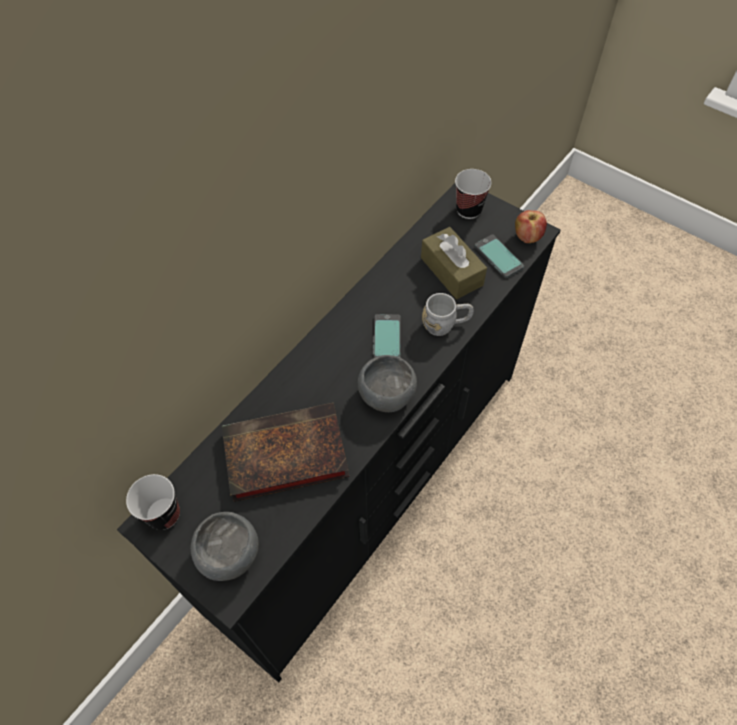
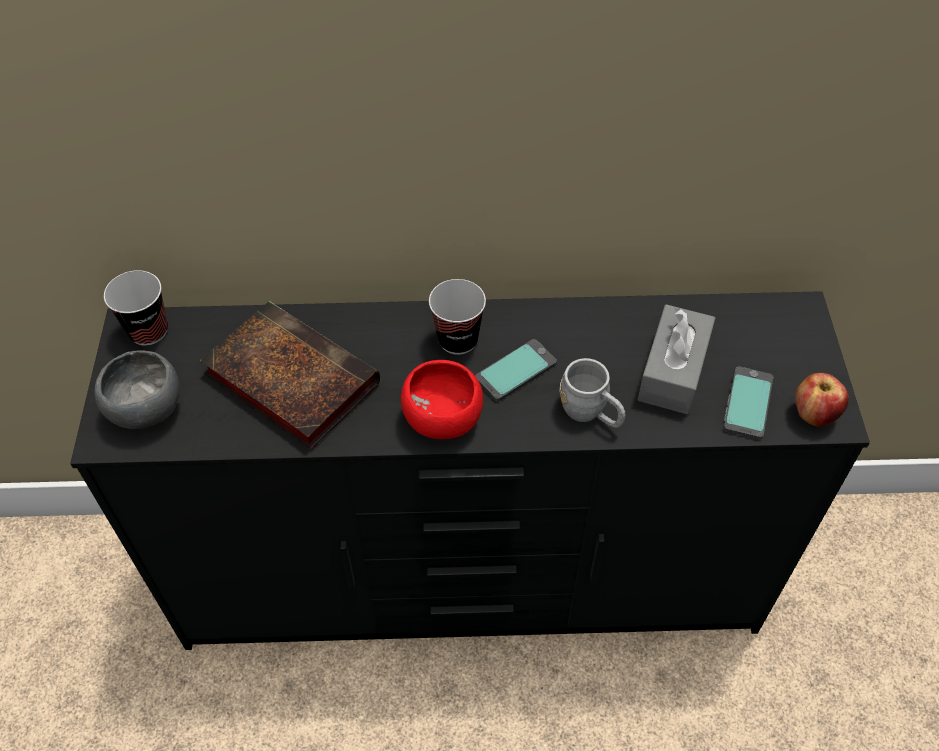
camera: 50 degrees right, 5 degrees down
(387, 396) = (441, 420): grey bowl -> red bowl
(451, 271) = (673, 371): brown tissue box -> grey tissue box
(468, 210) = (783, 330): cup -> cup (458, 340)

